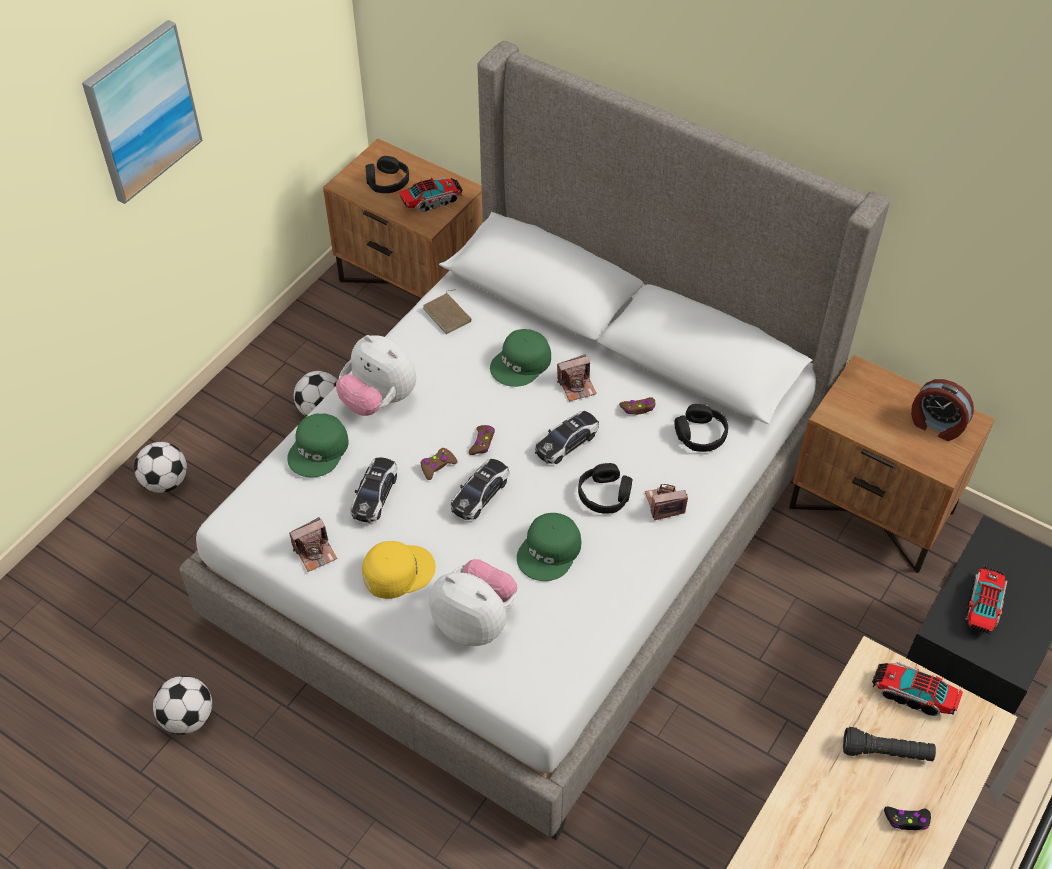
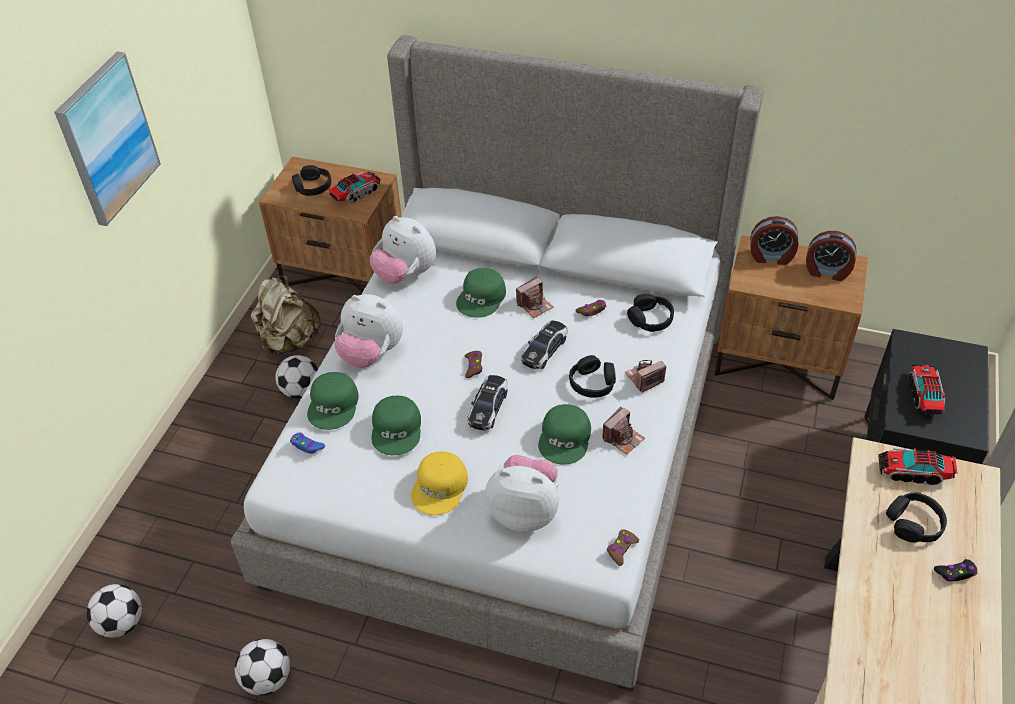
camera: 15 degrees left, 5 degrees down
(165, 482) = (180, 482): football -> football (121, 623)
(276, 489) = (307, 446): none -> blue game controller
(315, 552) = (361, 490): camera -> camera (623, 438)
(326, 349) = (288, 341): none -> beige backpack
(375, 495) = (397, 429): toy car -> green cap
(397, 571) = (440, 487): yellow cap -> yellow cap turned 150 degrees clockwise
(437, 466) = (443, 393): brown game controller -> brown game controller (621, 549)
(448, 314) = (405, 274): brown book -> plush toy
(877, 390) = (771, 257): none -> alarm clock
(886, 752) = (914, 523): black flashlight -> black headphones

